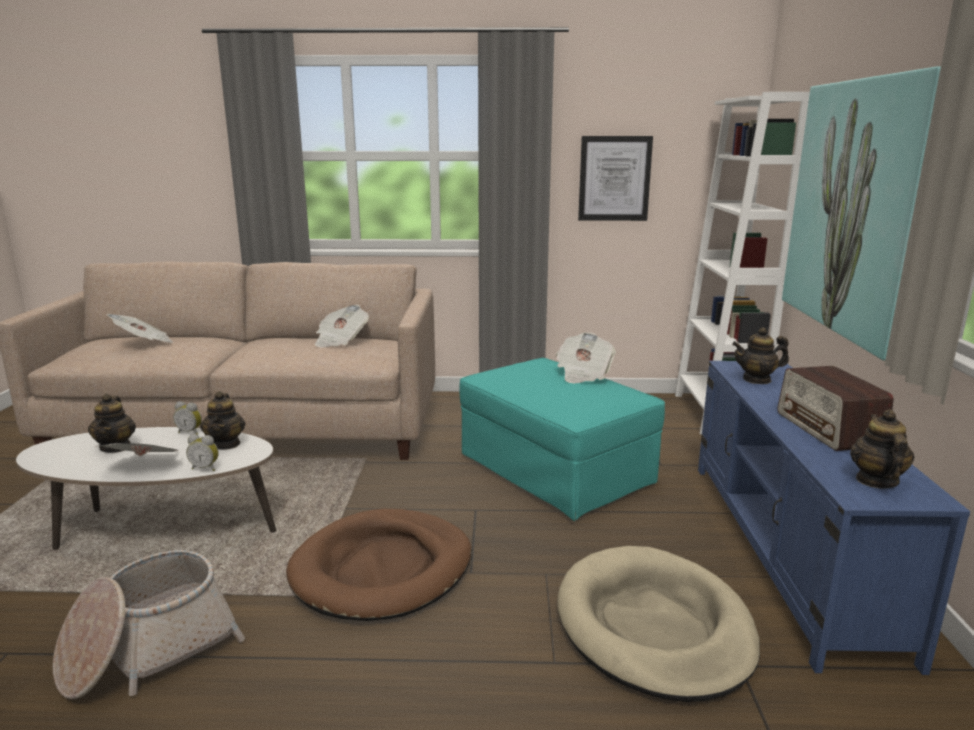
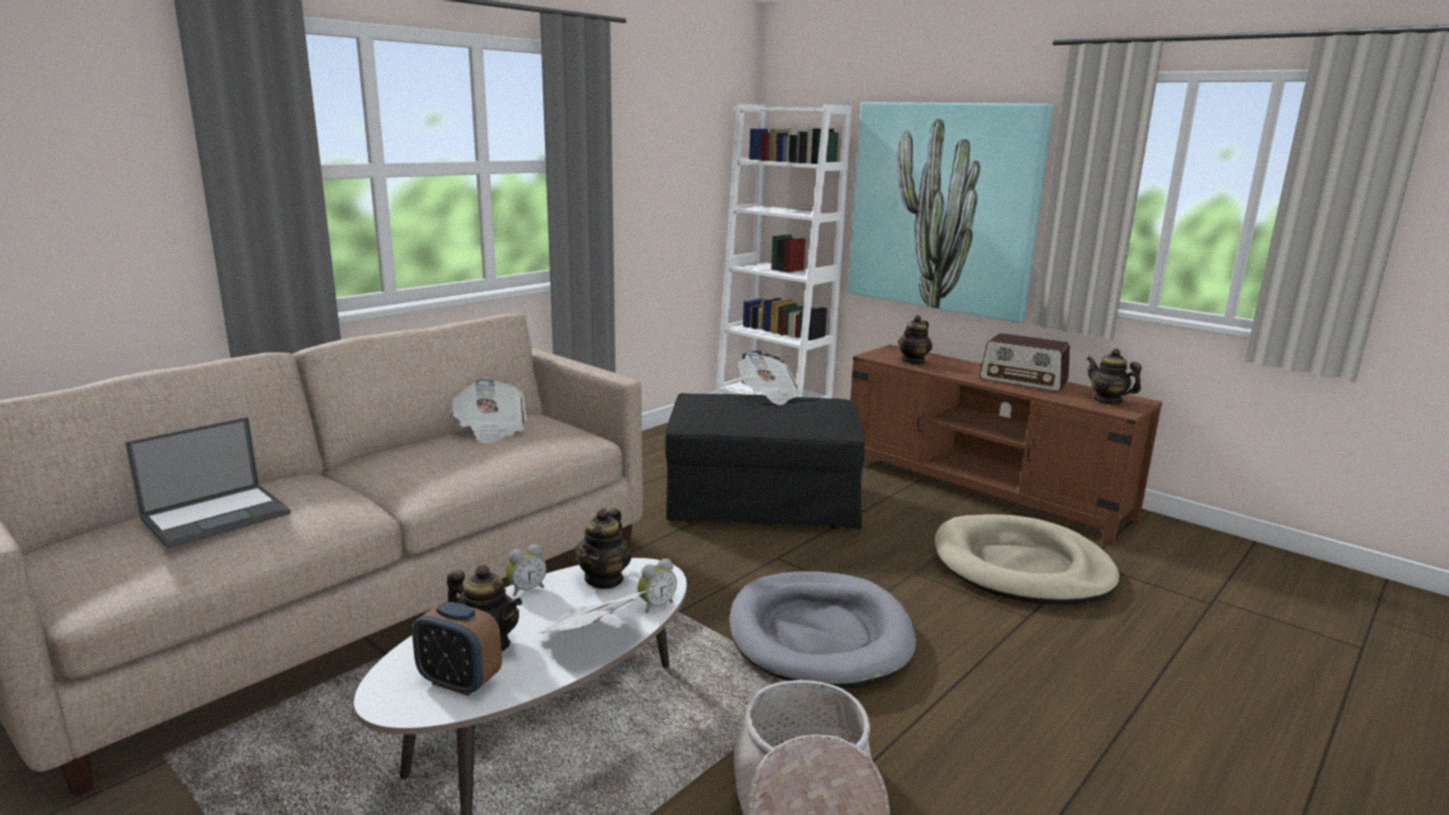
camera: 50 degrees left, 0 degrees up
(70, 456) = (459, 682): none -> alarm clock
(144, 343) = (218, 515): newspaper -> laptop
(226, 444) = (604, 579): teapot -> teapot turned 75 degrees clockwise
(383, 569) = (819, 635): brown dog bed -> grey dog bed
(554, 469) = (760, 501): turquoise ottoman -> black ottoman
(614, 178) = (657, 187): picture -> none
(786, 549) = (983, 489): blue tv stand -> brown tv stand

